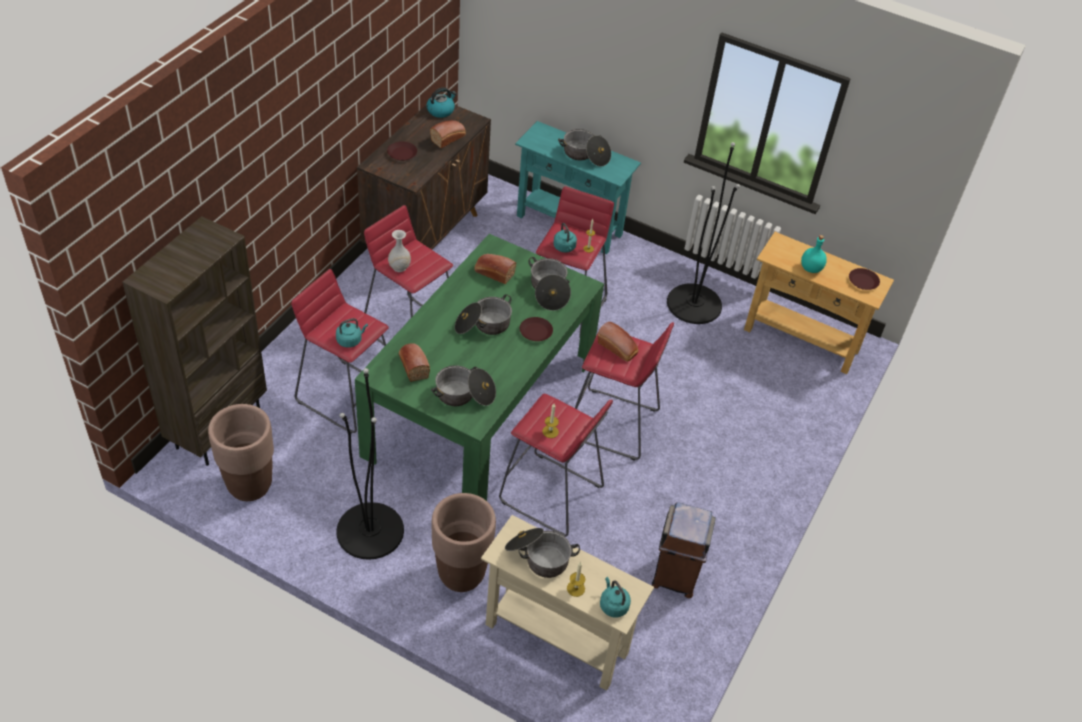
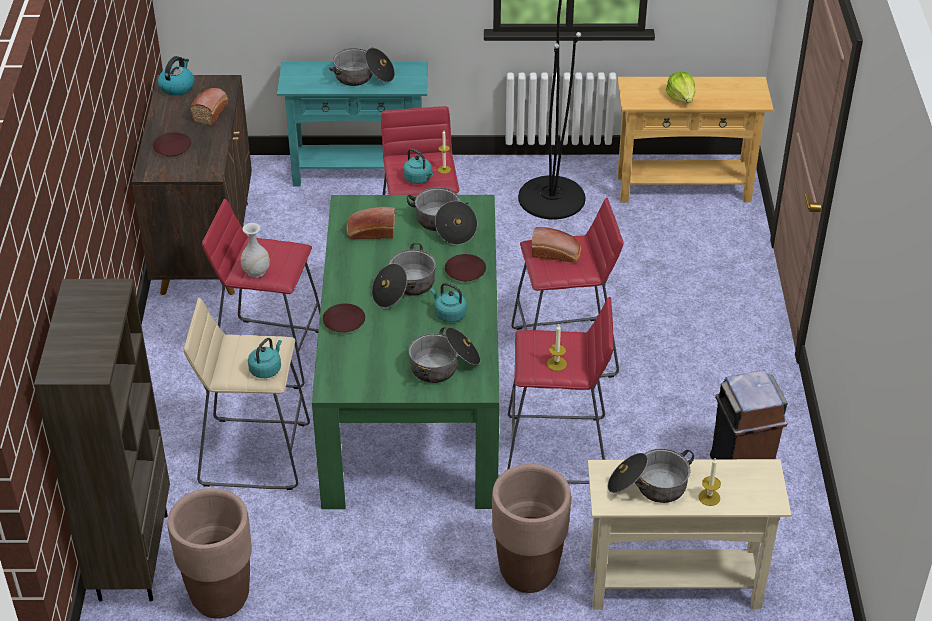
camera: 25 degrees left, 5 degrees down
(346, 395) = (254, 453): red stool -> beige stool
(370, 531) = (395, 578): black floor lamp -> none
(413, 366) = (364, 361): bread -> none
(613, 605) = (757, 495): turquoise kettle -> turquoise kettle (449, 314)
(811, 268) = (681, 97): turquoise bottle -> lettuce
(863, 282) = (739, 90): brown plate -> brown plate (344, 322)

